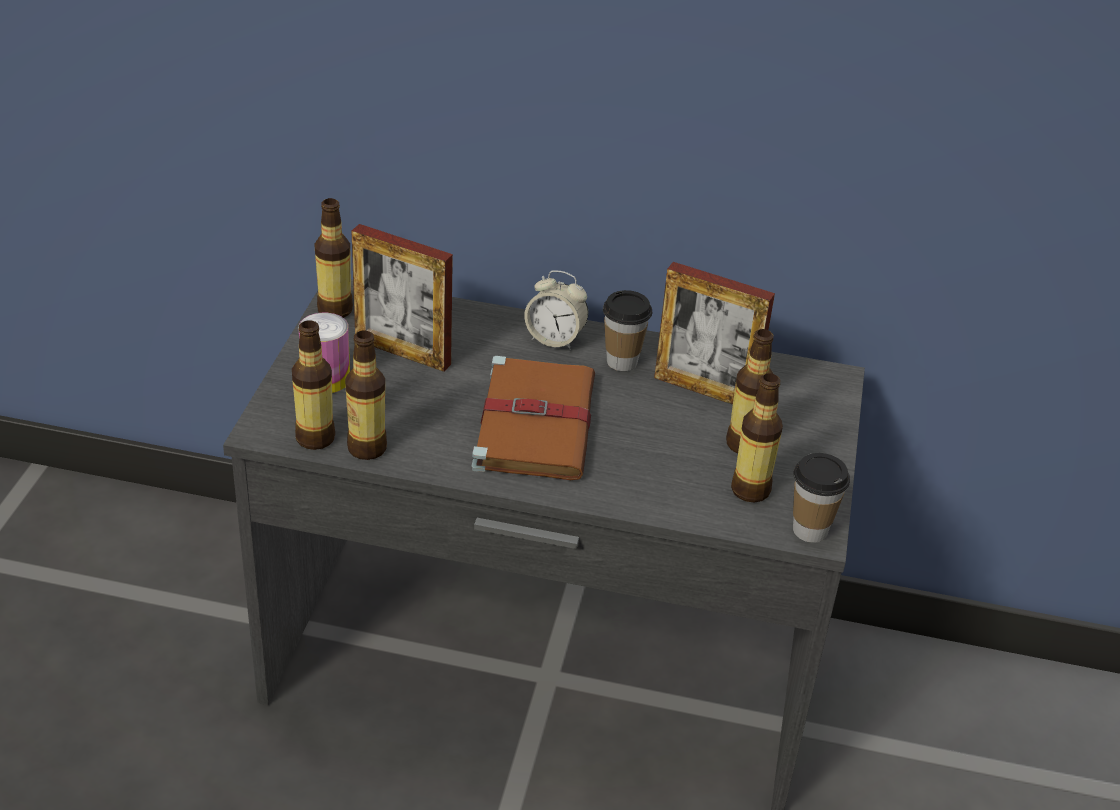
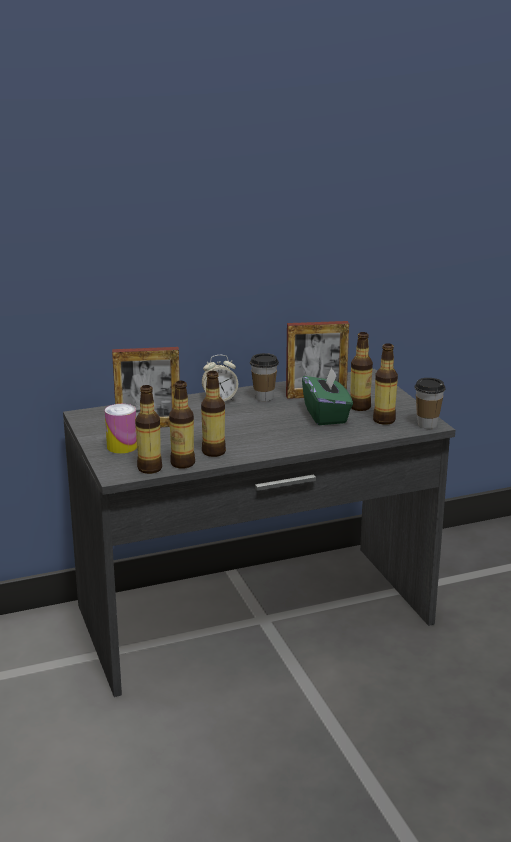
camera: 30 degrees left, 15 degrees down
(335, 310) = (88, 422): bottle -> bottle (213, 452)
(535, 421) = (252, 429): brown book -> none
(673, 440) = (326, 415): none -> green tissue box

